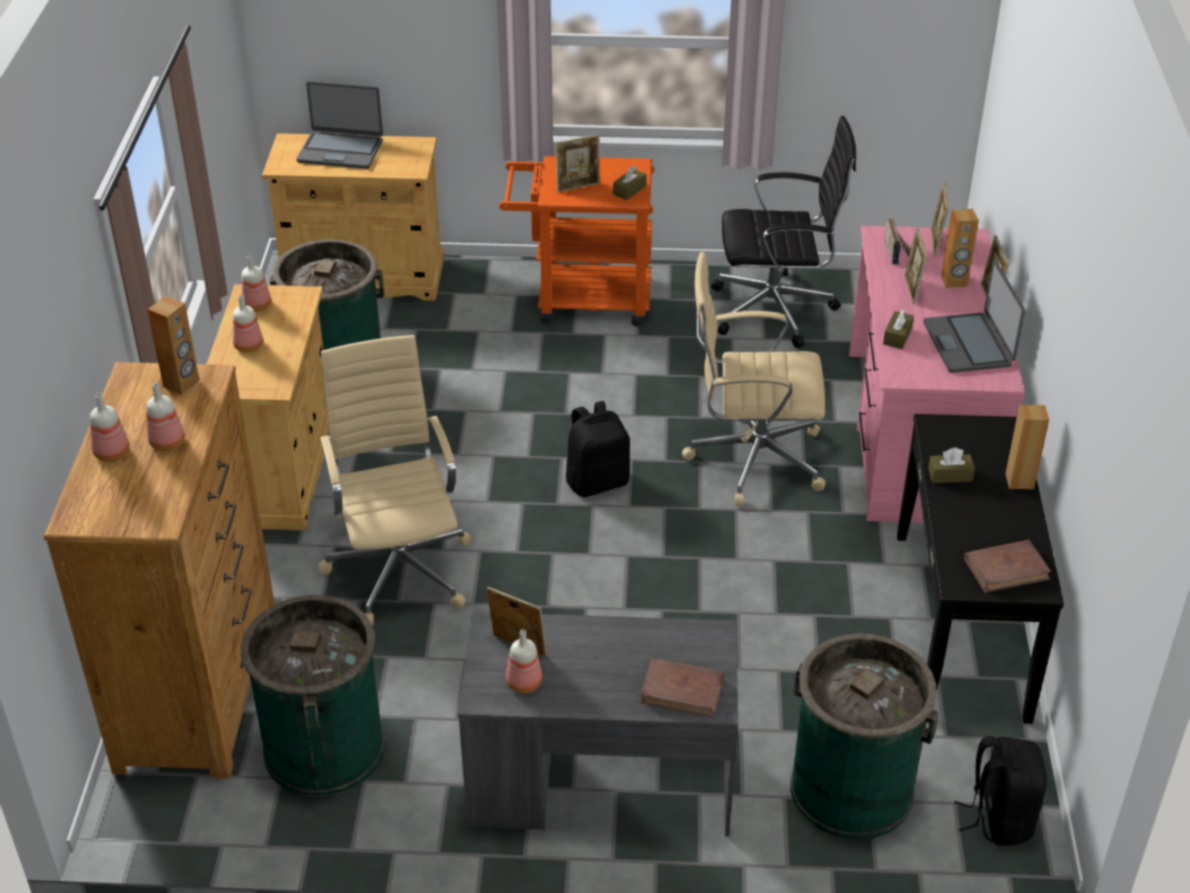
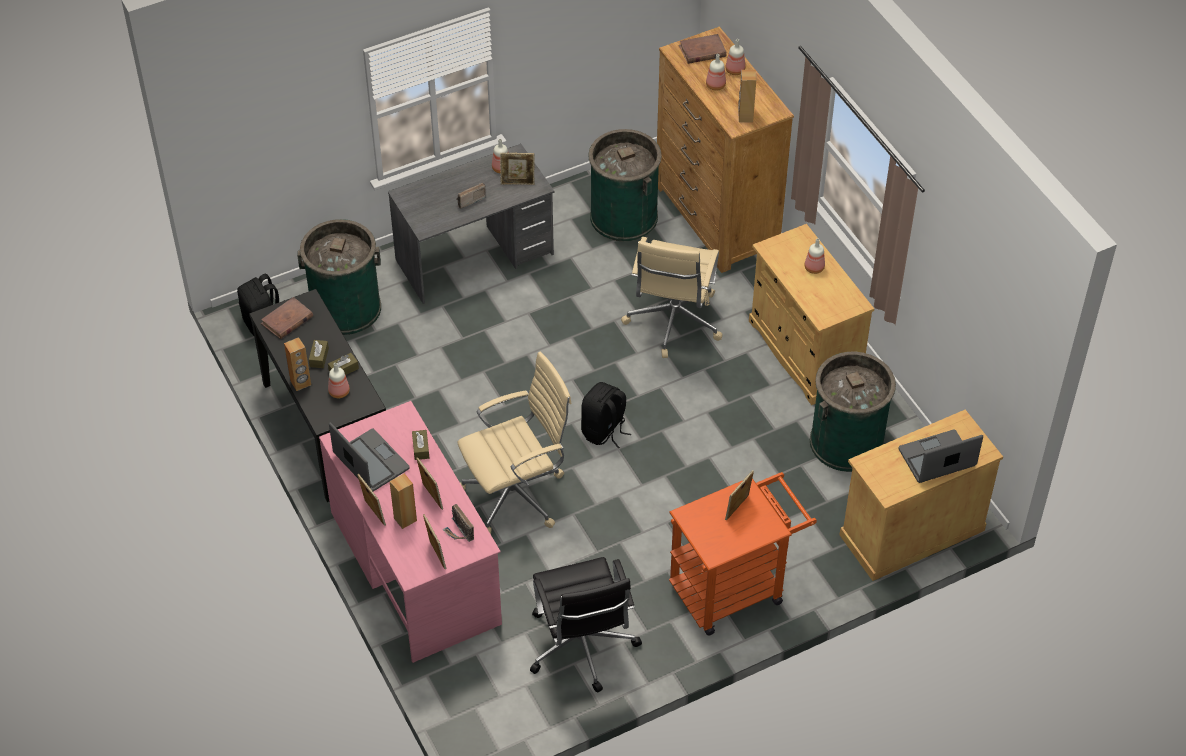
camera: 150 degrees right, 10 degrees up
(257, 305) = (842, 298): bottle -> bottle (339, 392)
(400, 568) = (673, 322): beige office chair -> beige office chair turned 60 degrees clockwise
(615, 651) = (468, 200): none -> radio
(629, 190) = (697, 522): brown tissue box -> brown tissue box (319, 357)
(682, 691) = (423, 195): brown book -> brown book (702, 51)
(776, 310) = (582, 647): black office chair -> black office chair turned 75 degrees counterclockwise

